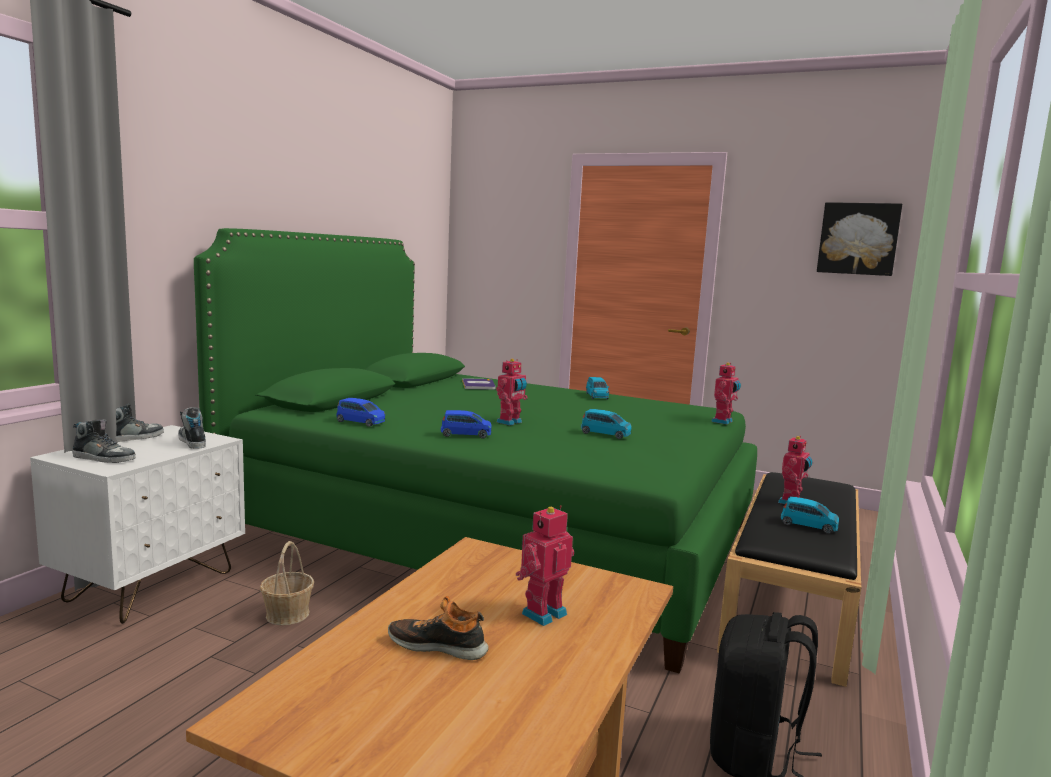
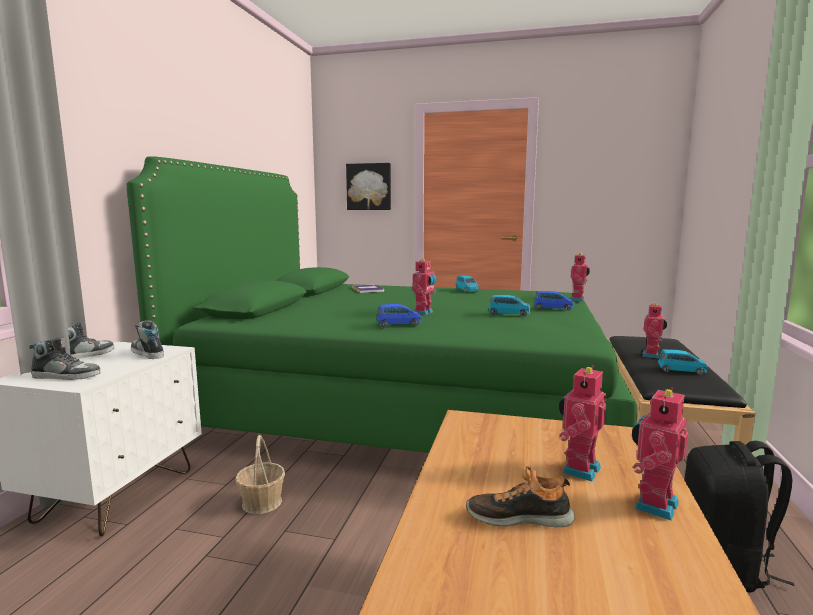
camera: 10 degrees left, 0 degrees up
(360, 422) = (299, 323): blue toy car -> blue toy car (553, 309)
(582, 655) = (653, 504): none -> toy robot
(858, 239) = (641, 159): picture -> picture (369, 187)

